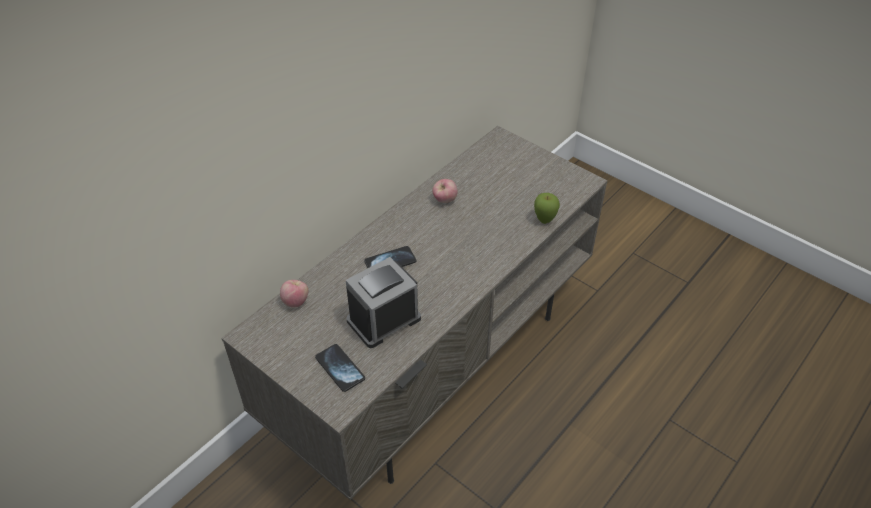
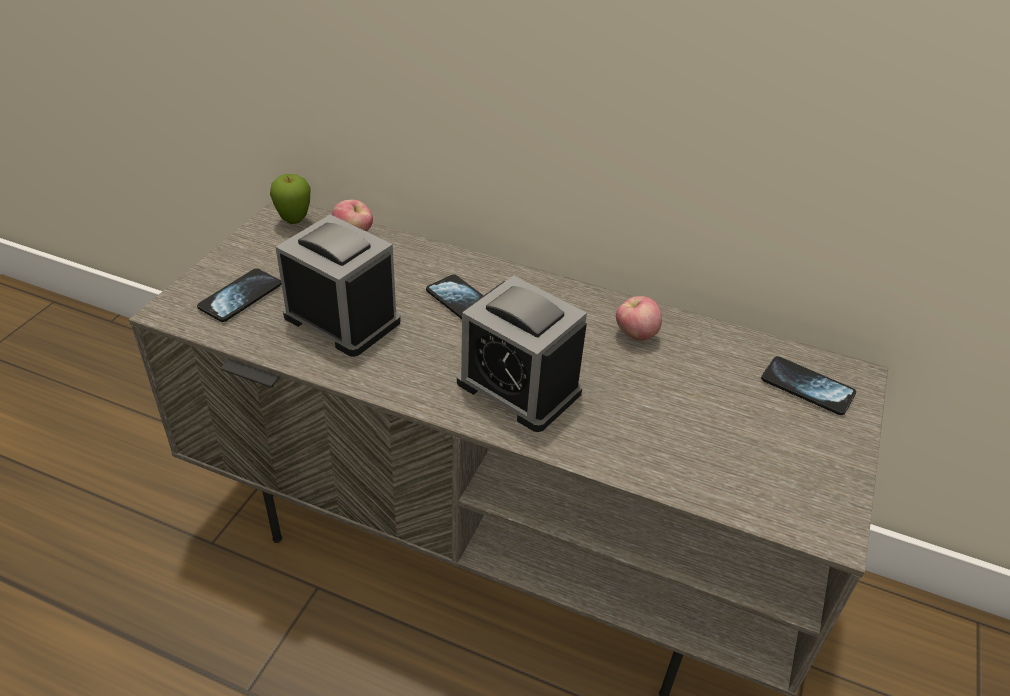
camera: 70 degrees right, 5 degrees down
(469, 255) = (519, 387): none -> alarm clock
(503, 155) = (807, 387): none -> phone
(544, 220) = (664, 477): apple -> apple (294, 221)

